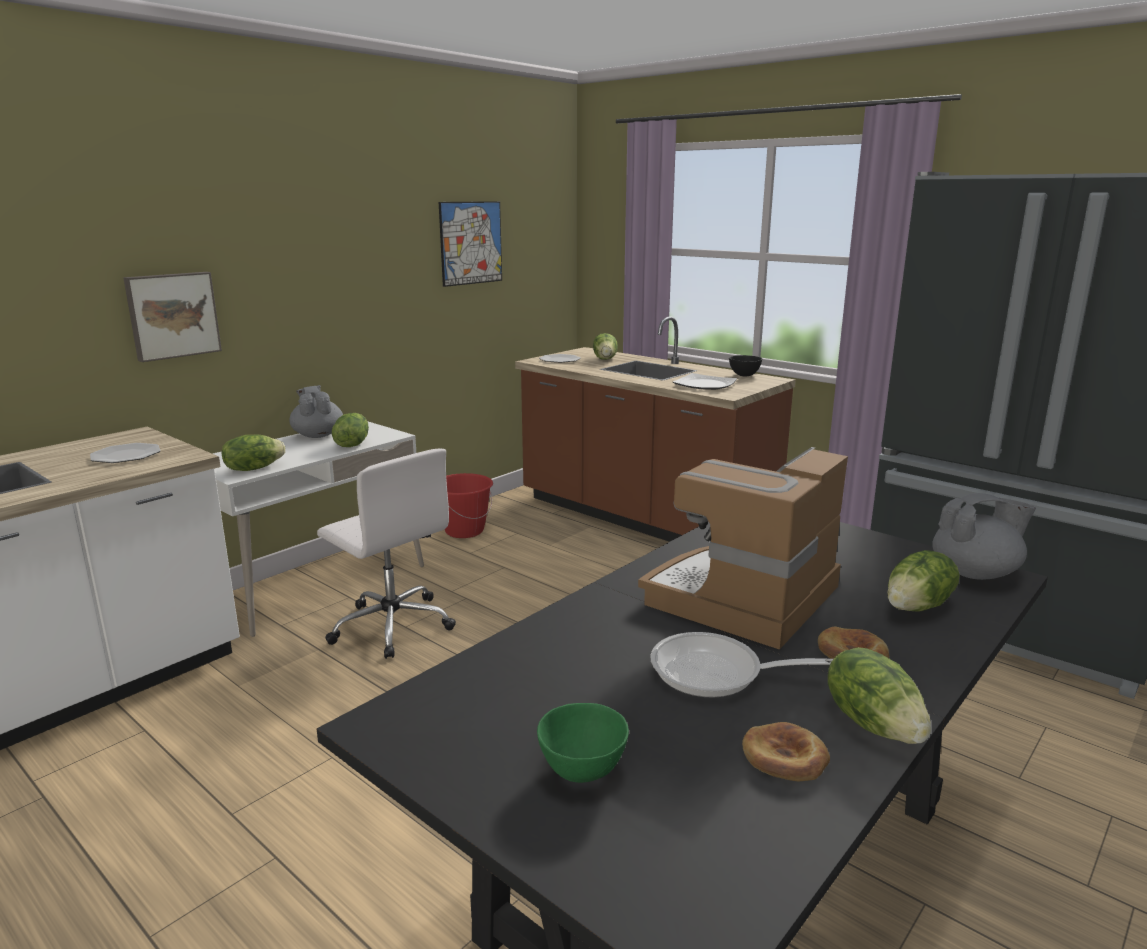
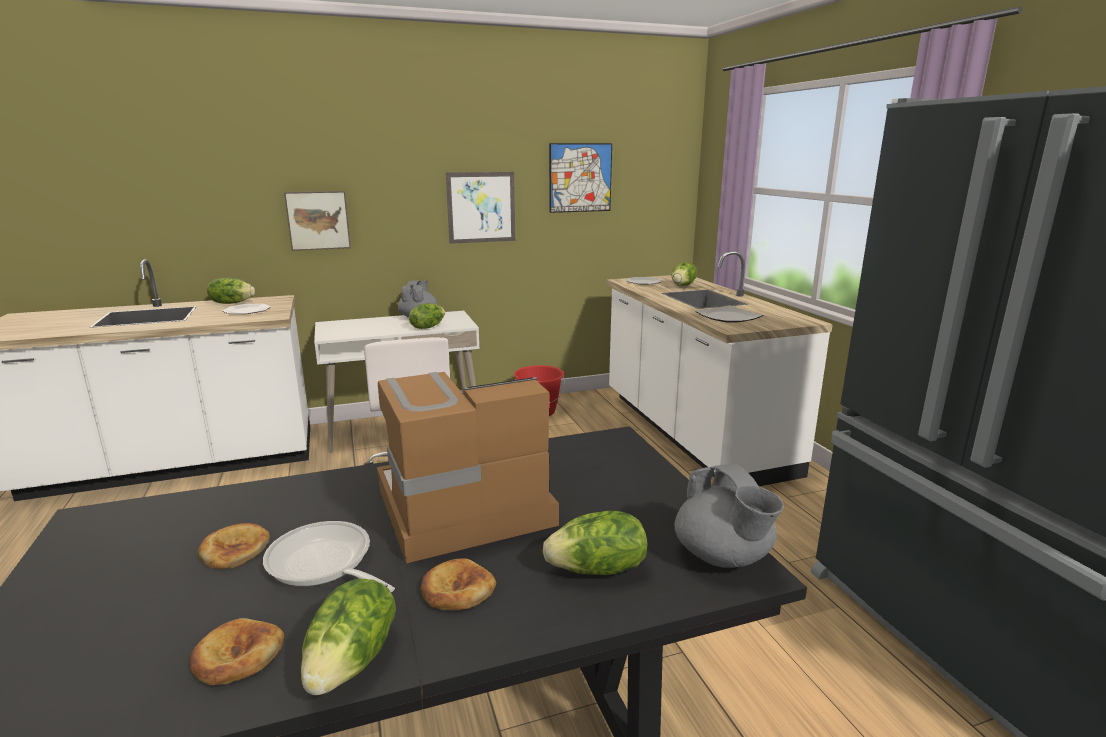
camera: 30 degrees right, 0 degrees up
(253, 468) = (344, 333): lettuce -> lettuce (232, 303)
(371, 284) = (481, 207): none -> picture
(583, 769) = (113, 600): green bowl -> none
(611, 691) = (235, 550): none -> bread
(643, 517) = (692, 433): brown counter -> white counter
(744, 375) = (784, 314): black bowl -> none
(975, 573) = (723, 557): grey teapot -> grey teapot turned 45 degrees clockwise

